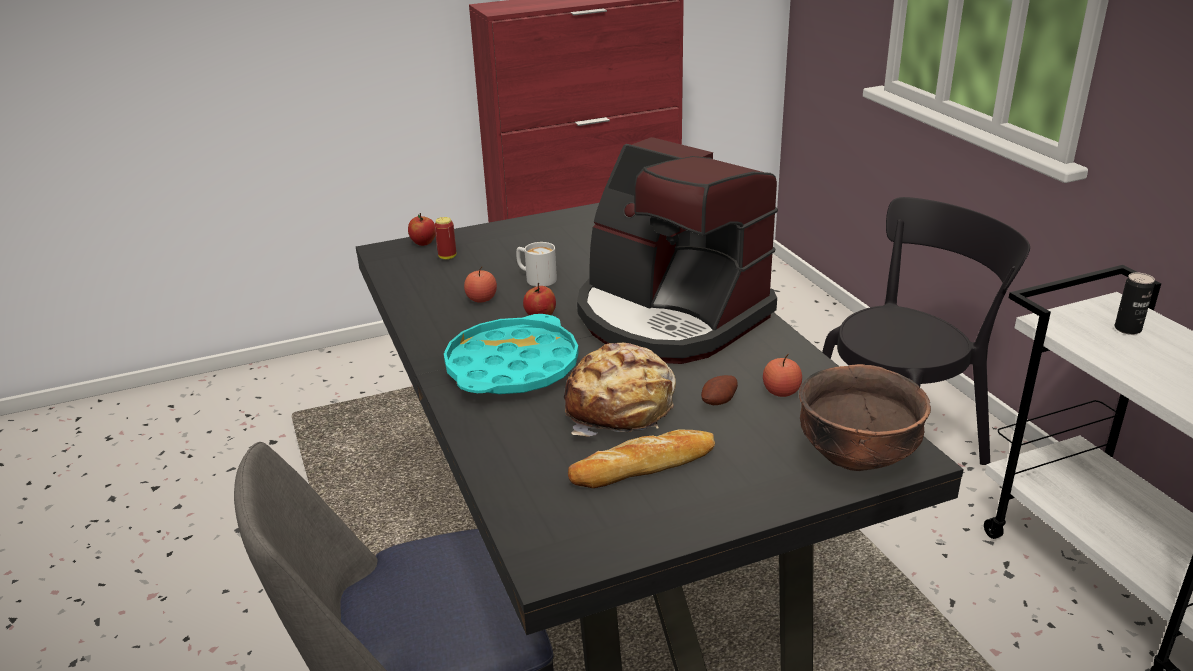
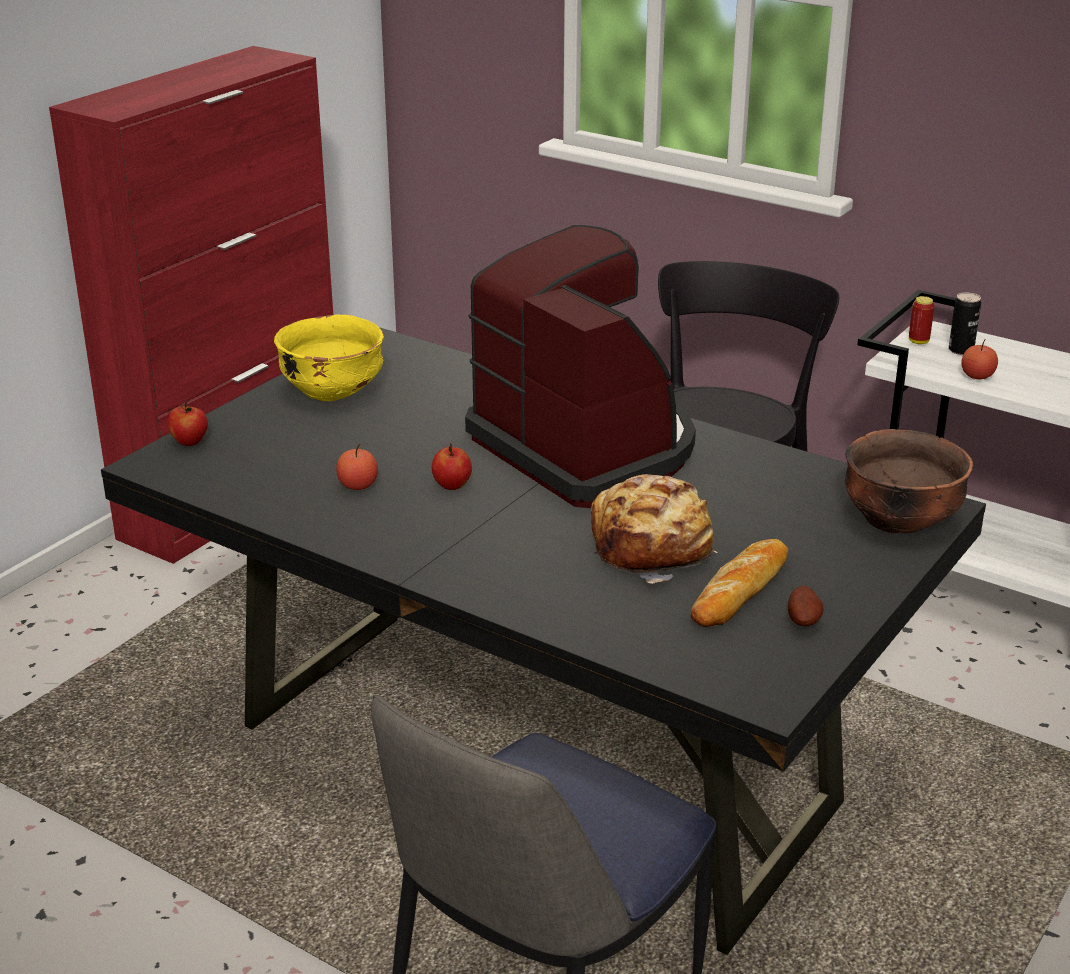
camera: 35 degrees left, 0 degrees up
(447, 257) = (245, 450): can -> can (918, 341)
(512, 367) = (493, 544): turquoise tray -> none
(535, 278) = (389, 446): white mug -> none
(549, 233) = (333, 392): none -> yellow bowl
(669, 317) = (586, 447): coffee machine -> coffee machine turned 135 degrees counterclockwise
(720, 402) = (735, 512): potato -> potato (804, 621)
(781, 392) = (775, 486): apple -> apple (977, 376)

